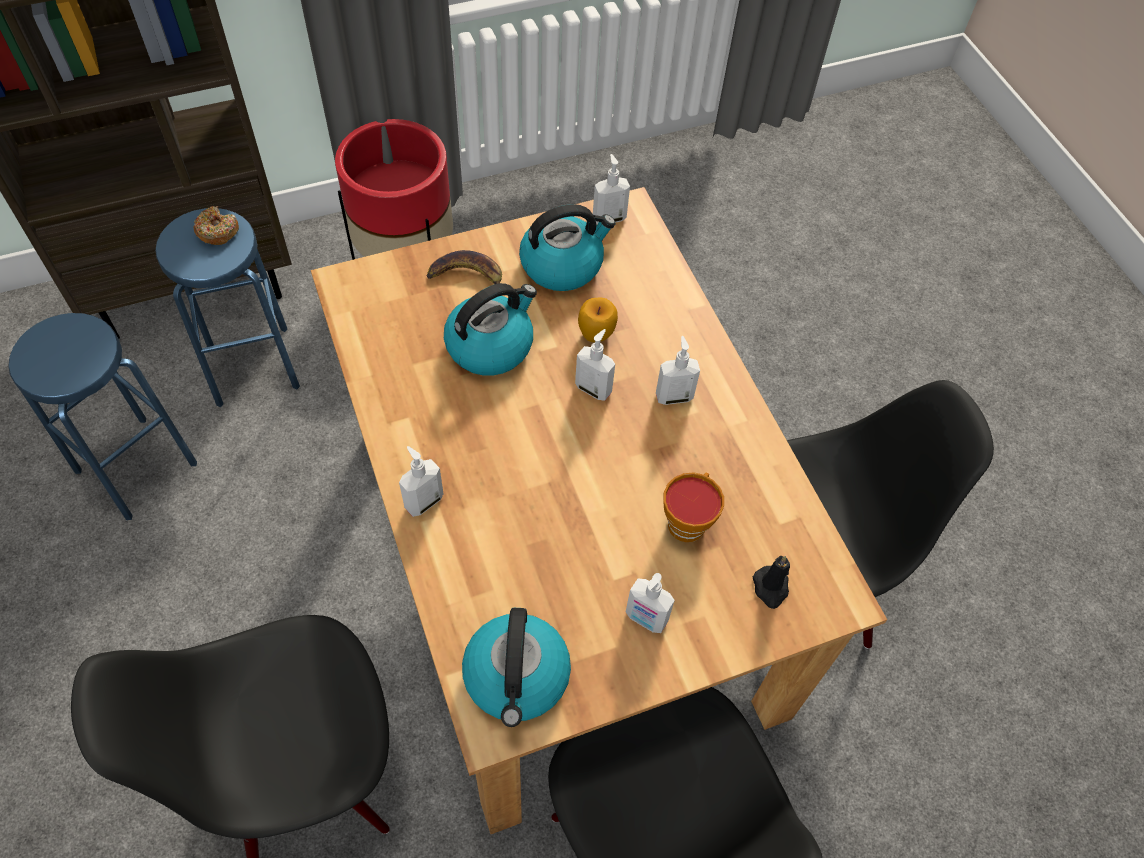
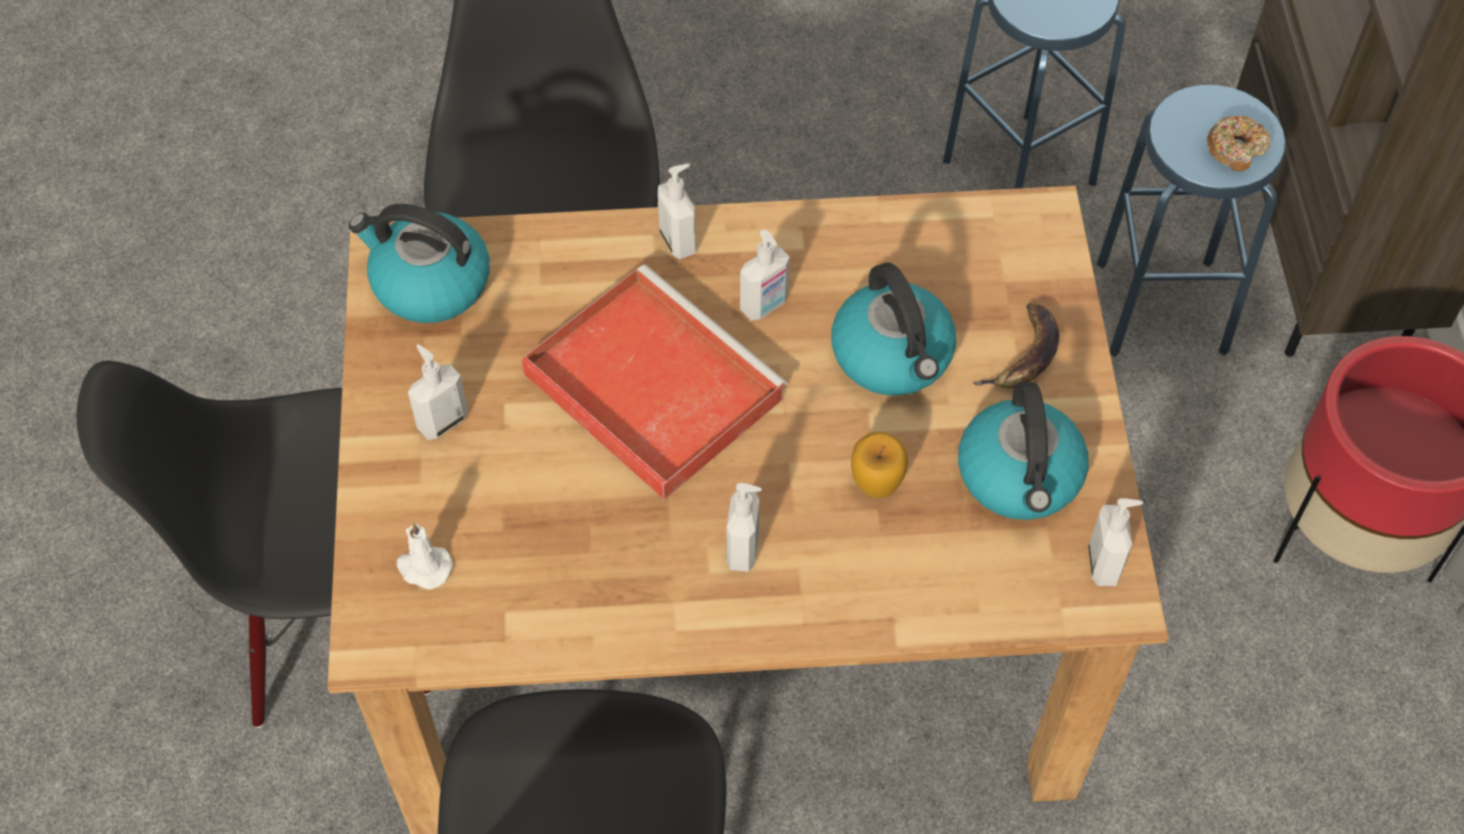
camera: 110 degrees right, 0 degrees up
(563, 486) = (648, 384): none -> red tray
(593, 388) = (786, 457): soap dispenser -> soap dispenser (765, 306)
(687, 520) = (550, 505): cup -> none
(770, 588) = (423, 567): black candle -> white candle

